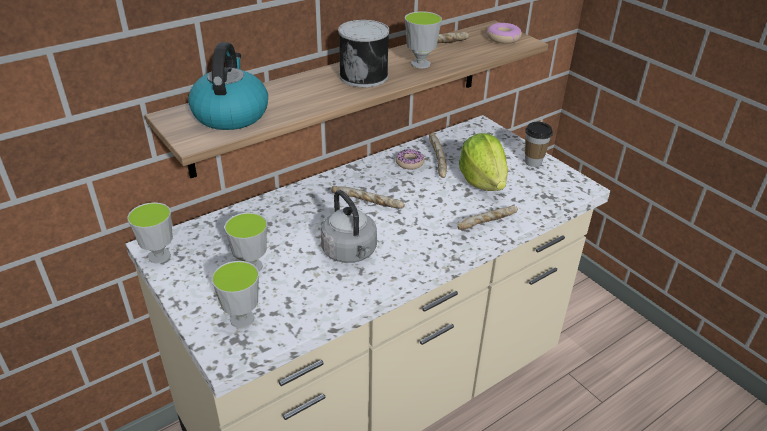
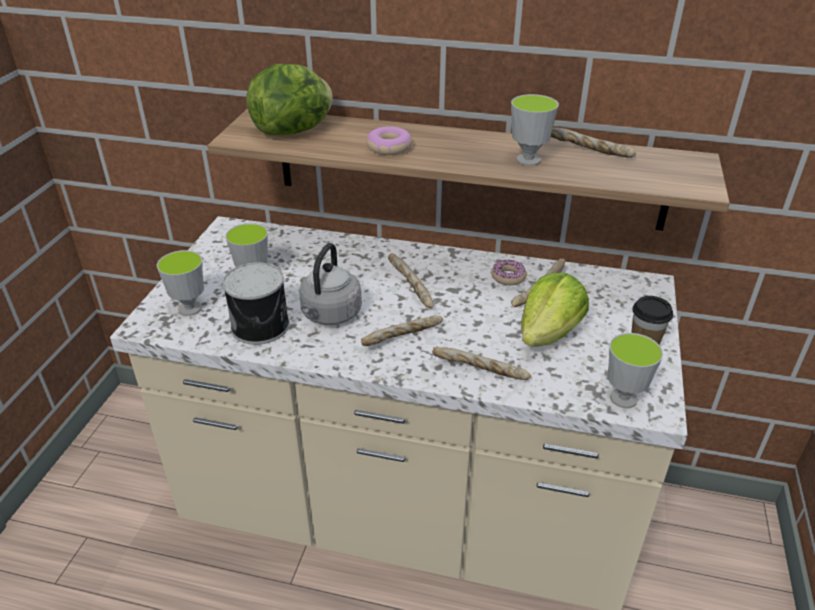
camera: 50 degrees right, 0 degrees up
(159, 256) = (219, 236): cup -> cup (623, 398)
(231, 114) = (294, 131): kettle -> lettuce
(364, 76) = (454, 148): can -> can (262, 326)
(418, 235) = (403, 338): none -> bread
(503, 38) = (681, 174): donut -> donut (389, 147)

